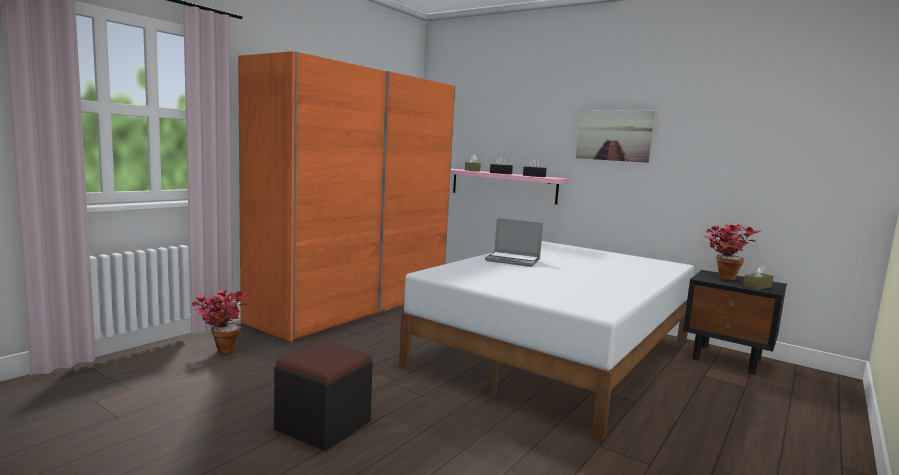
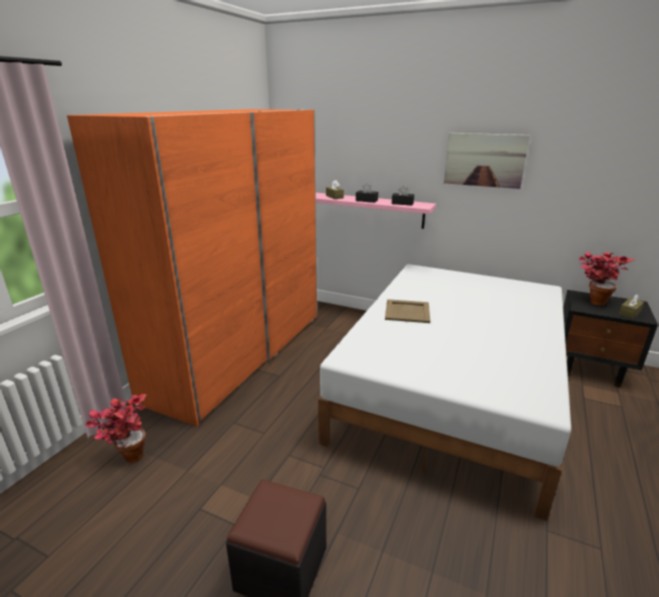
camera: 10 degrees left, 15 degrees up
(513, 260) = (407, 311): laptop -> beige tray

